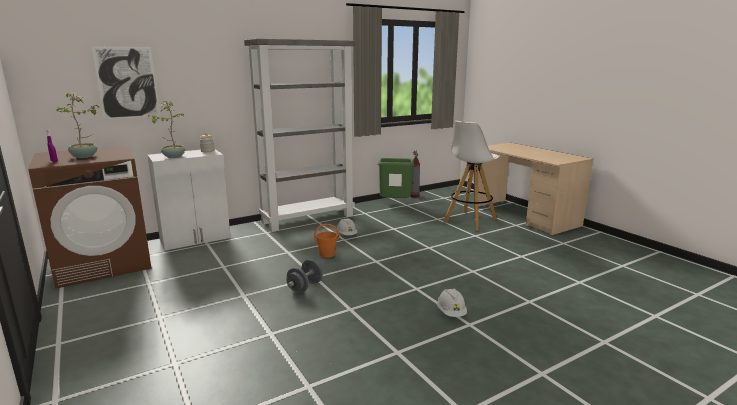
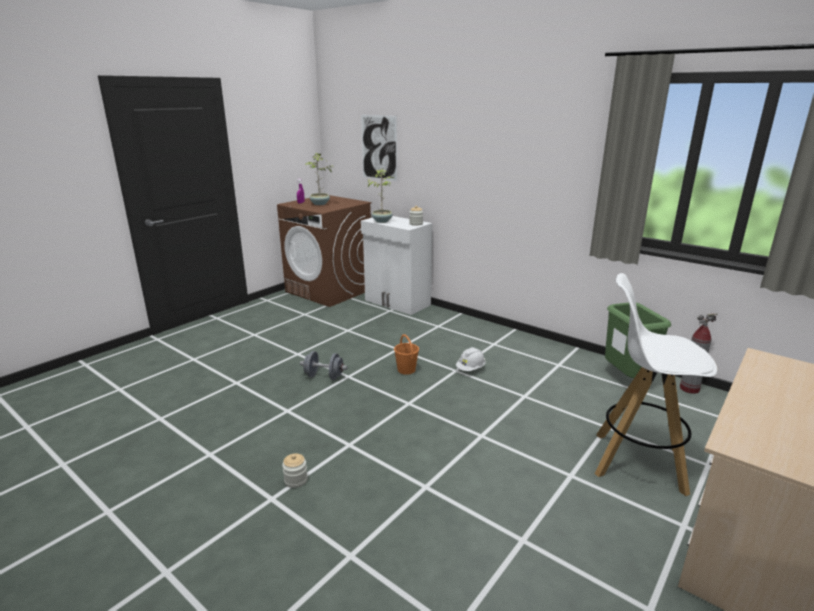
camera: 70 degrees right, 5 degrees up
(308, 218) = (498, 336): grey bookcase -> none
(451, 313) = (296, 480): white hard hat -> jar

